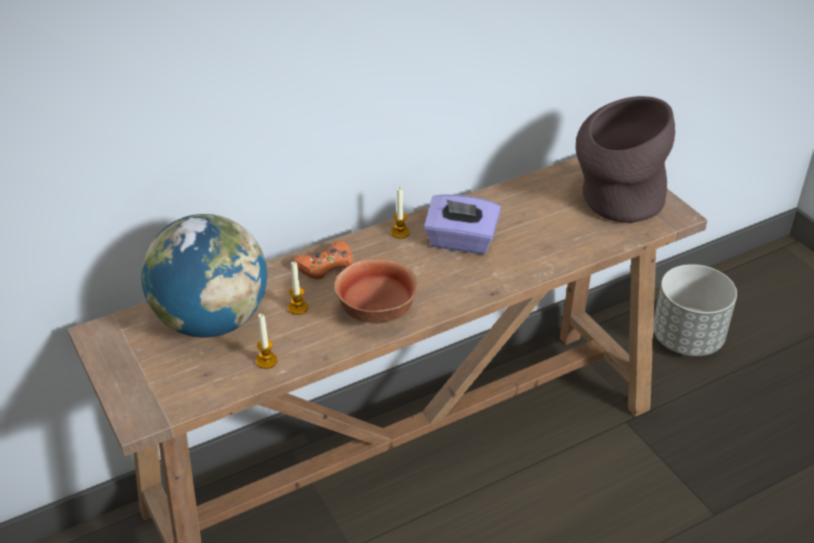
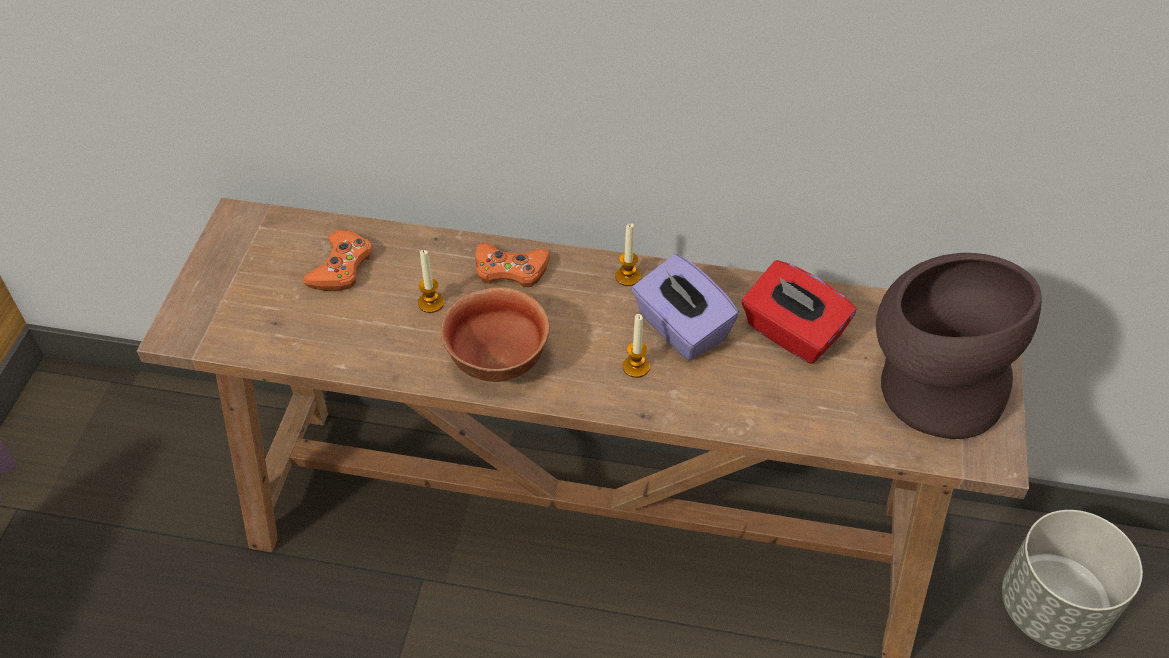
camera: 40 degrees right, 10 degrees up
(212, 321) = (341, 267): globe -> orange game controller
(266, 361) = (340, 344): candle -> candle (636, 367)
(521, 213) = (792, 333): none -> red tissue box

